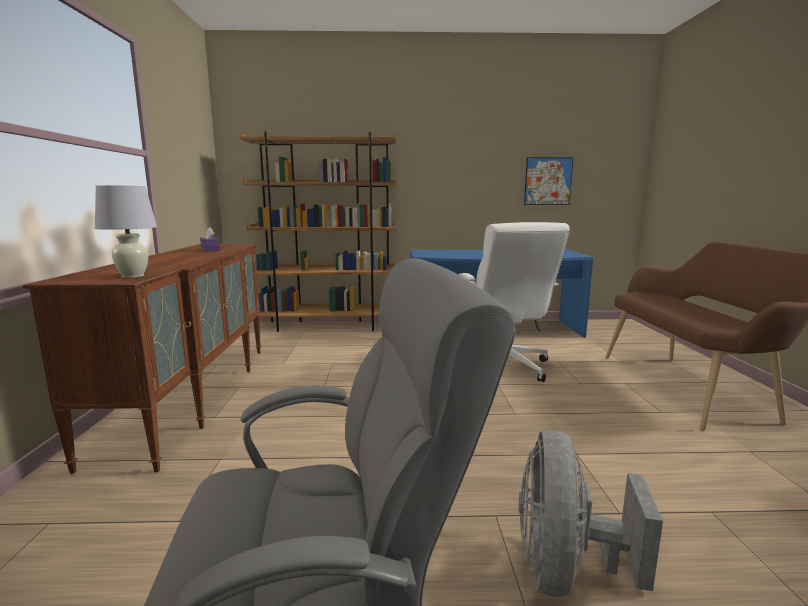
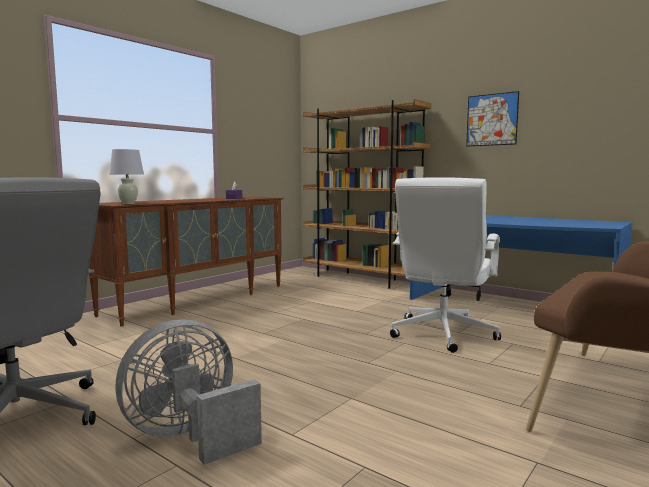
camera: 40 degrees right, 5 degrees down
(548, 181) = (606, 136): picture -> picture (492, 120)

